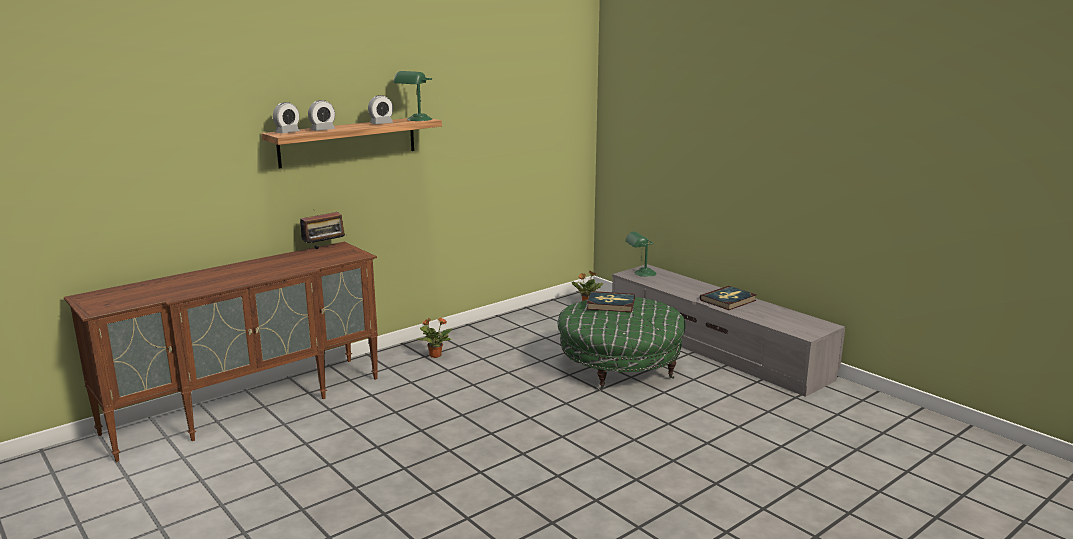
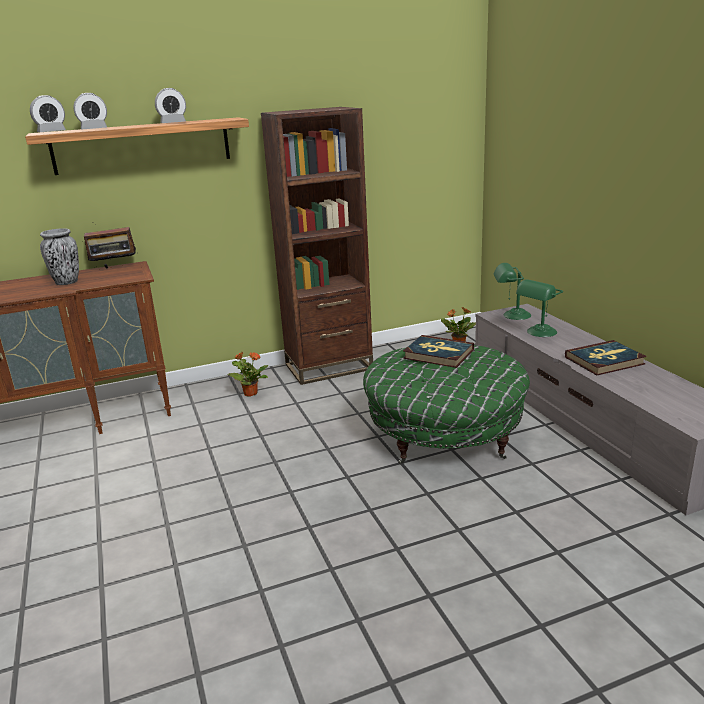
camera: 20 degrees right, 5 degrees up
(297, 262) = (66, 282): none -> vase
(416, 120) = (221, 119): green table lamp -> green table lamp (538, 333)
(488, 329) = (329, 367): none -> brown bookcase

